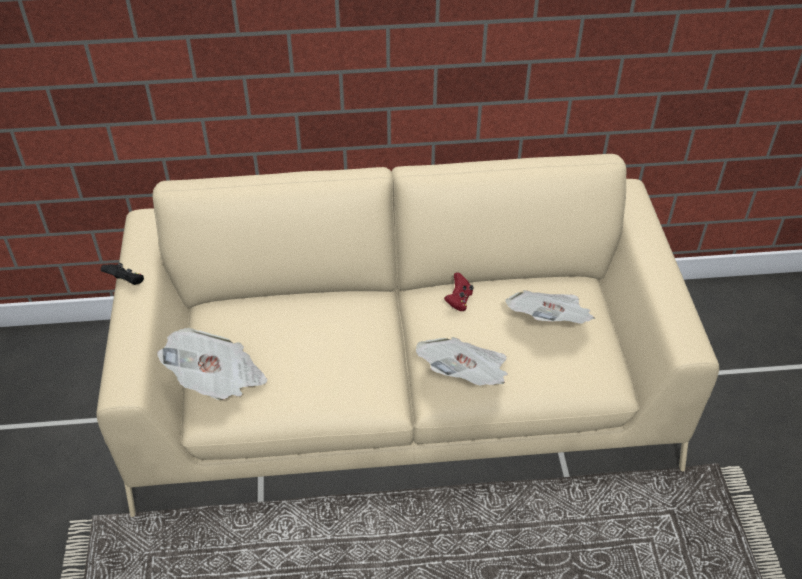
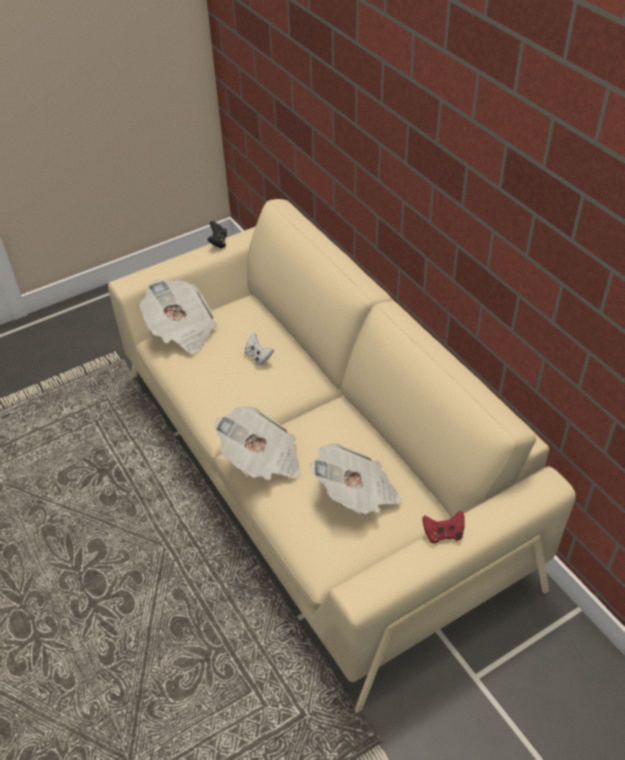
camera: 65 degrees right, 0 degrees up
(316, 327) = (258, 357): none -> white game controller
(459, 301) = (342, 426): red game controller -> red game controller (443, 534)

